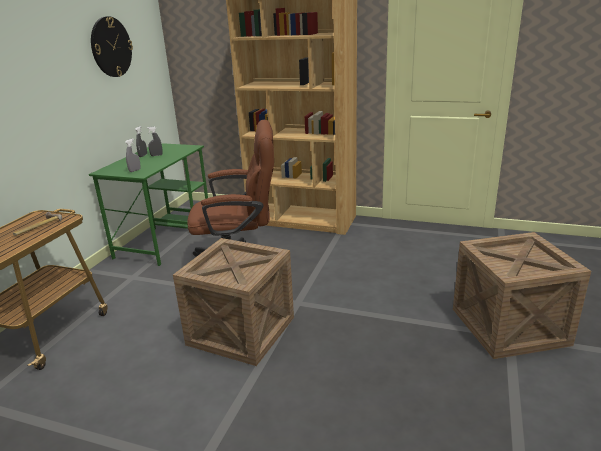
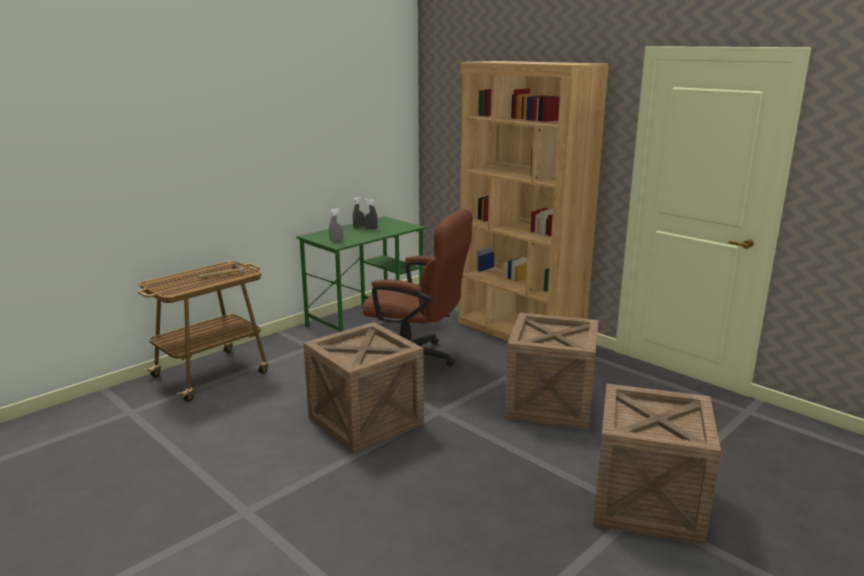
camera: 25 degrees right, 5 degrees down
(111, 47) = (349, 115): wall clock -> none
(374, 270) = (550, 403): none -> crate

